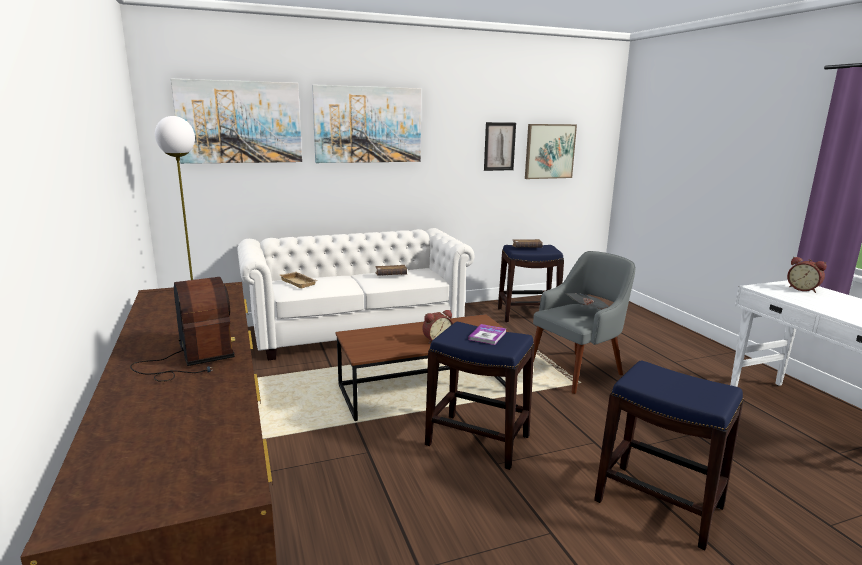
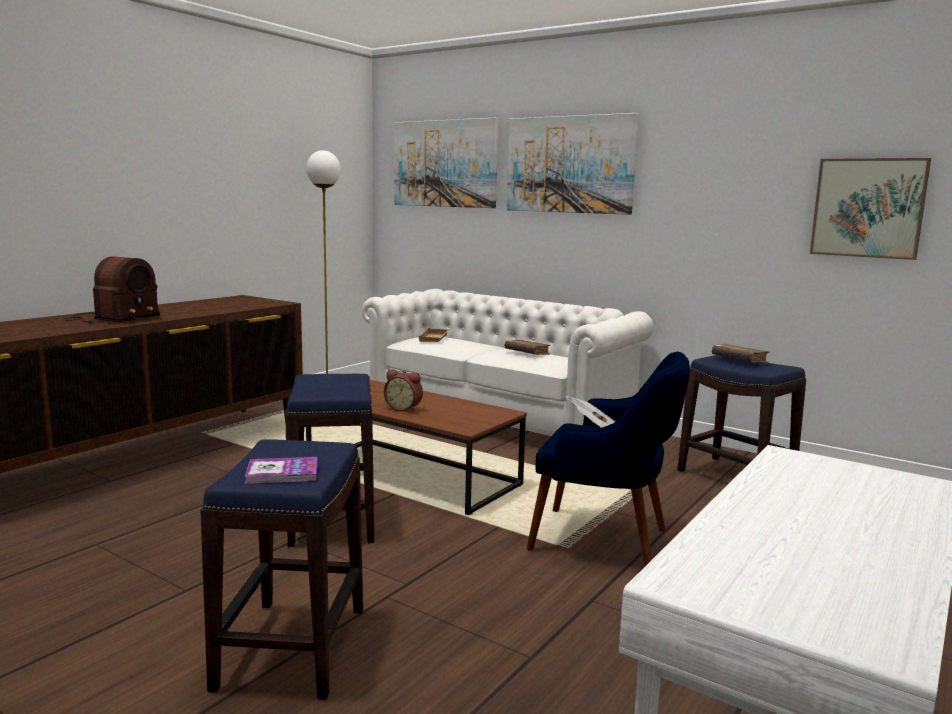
camera: 55 degrees right, 5 degrees down
(487, 335) = (338, 386): book -> book (282, 472)
(499, 146) = (763, 197): picture -> none
(577, 371) = (603, 540): grey armchair -> blue armchair
(803, 289) = (882, 488): alarm clock -> none

